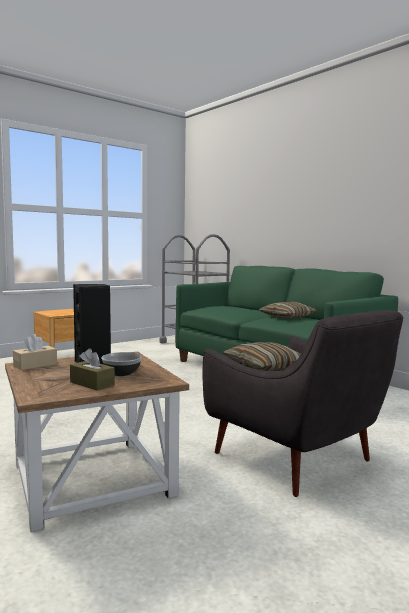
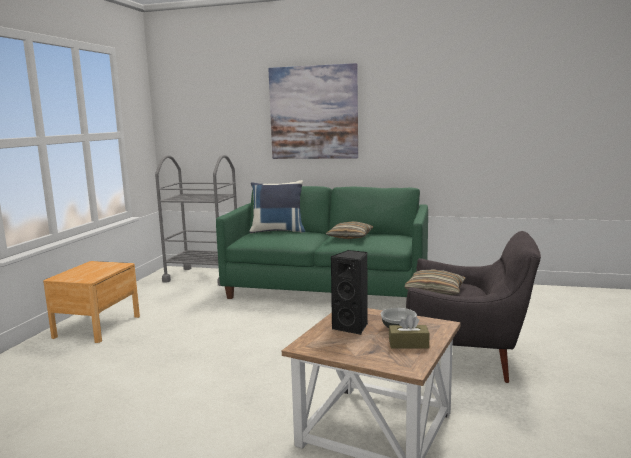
camera: 35 degrees left, 5 degrees up
(35, 365) = (314, 343): beige tissue box -> none
(240, 307) = (278, 231): none -> blue pillow
(296, 194) = (313, 112): none -> picture

